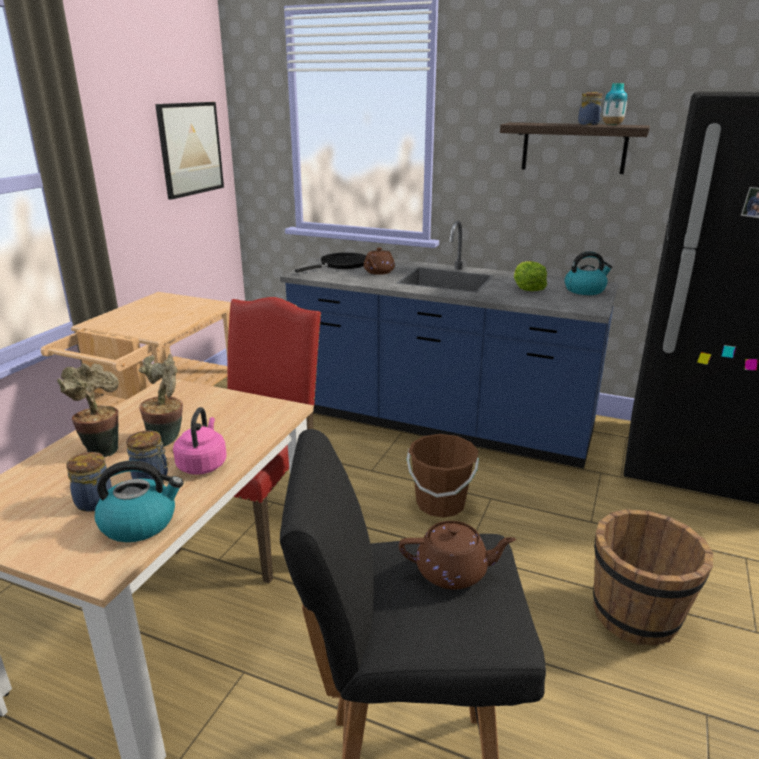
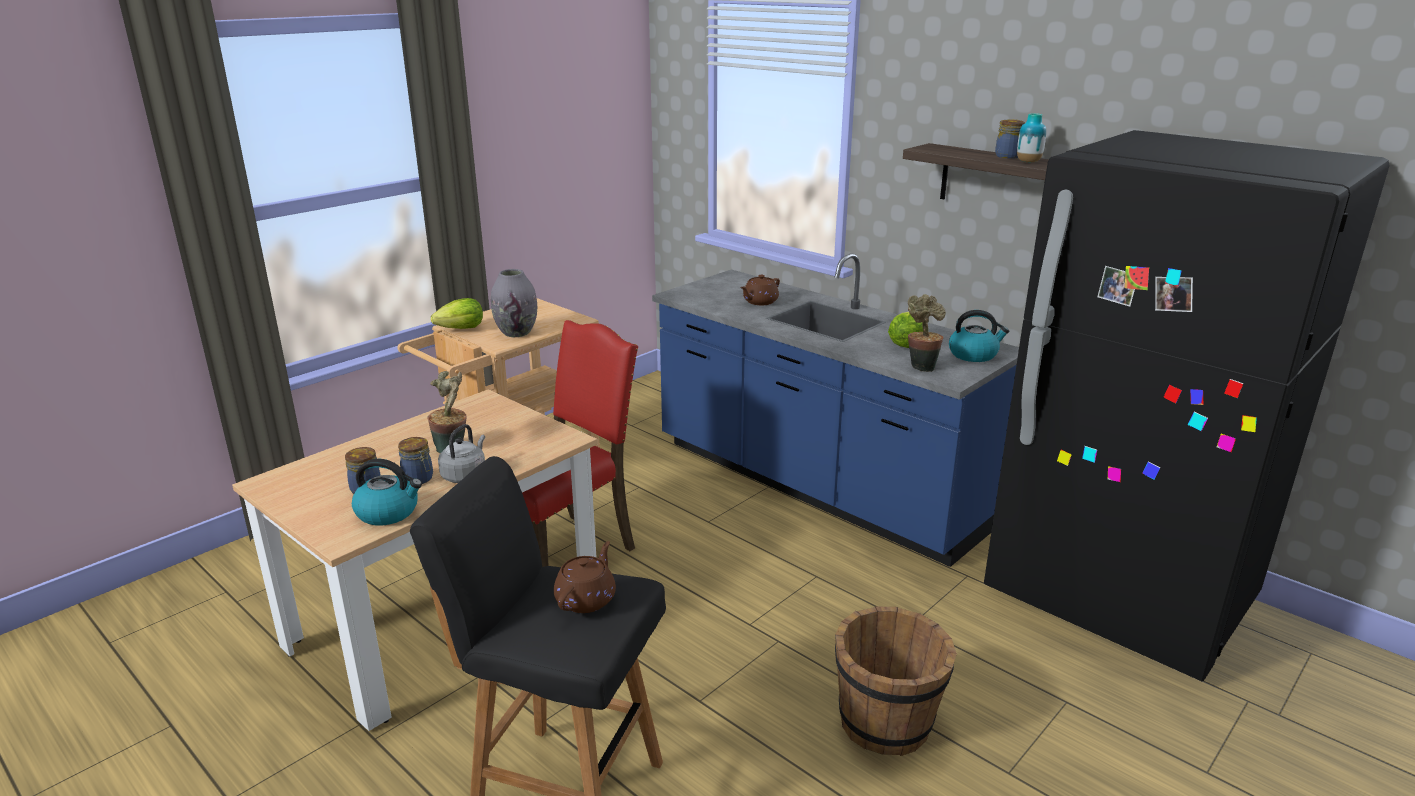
camera: 20 degrees right, 0 degrees up
(101, 449) = (396, 447): potted plant -> potted plant (921, 366)
(105, 325) = (461, 328): none -> lettuce
(166, 322) = (517, 332): none -> grey vase
(190, 149) = (597, 144): picture -> none
(203, 464) = (465, 475): pink kettle -> grey kettle
(342, 265) = (728, 288): black frying pan -> none
(440, 504) = (757, 570): brown bucket -> none
(453, 572) = (586, 599): brown teapot -> brown teapot turned 90 degrees counterclockwise

